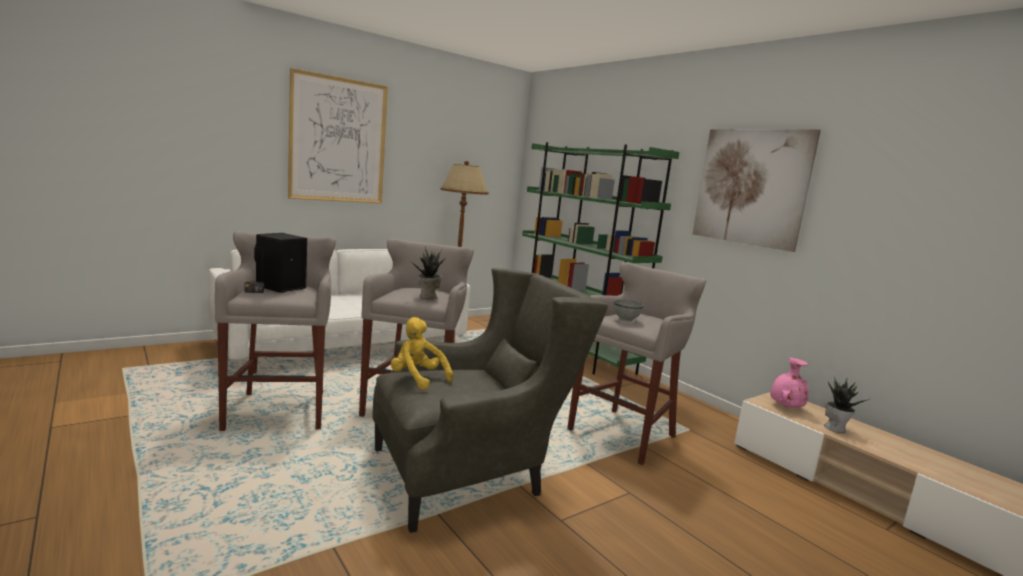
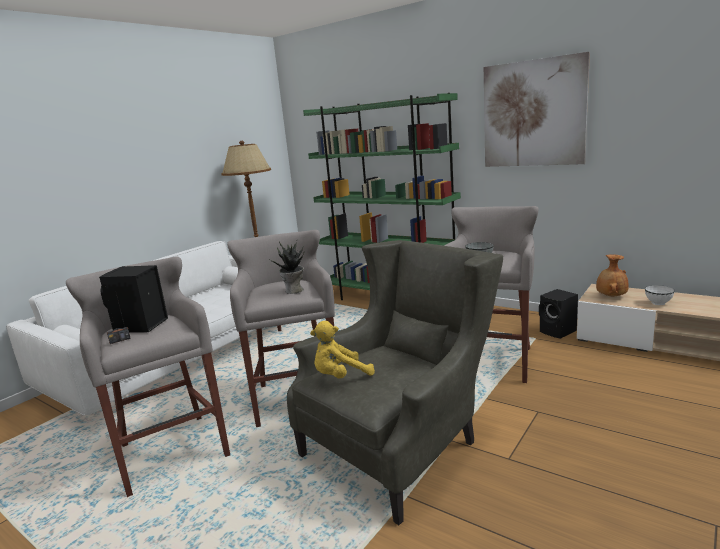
camera: 15 degrees left, 5 degrees up
(338, 140) = (106, 147): picture -> none
(417, 379) = (340, 376): yellow plush toy -> yellow plush toy turned 45 degrees counterclockwise
(721, 432) = (558, 332): none -> black speaker
(785, 407) = (610, 296): pink vase -> brown vase
(835, 428) = (658, 303): potted plant -> white bowl

